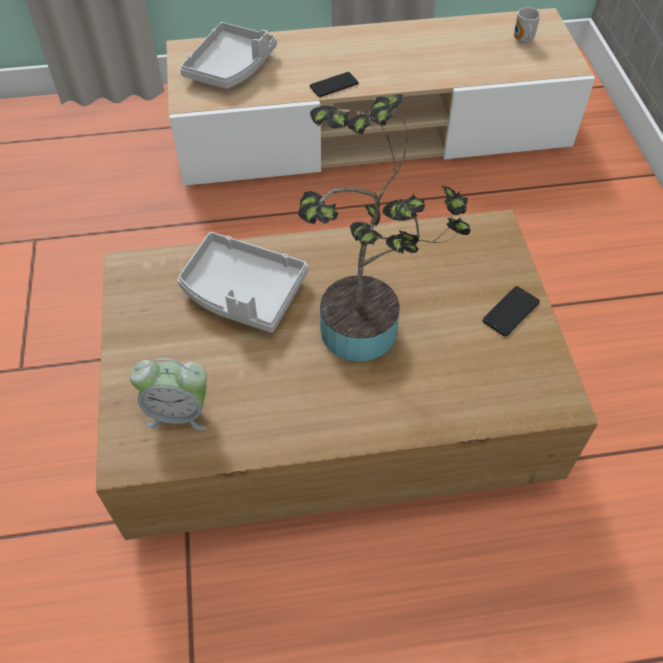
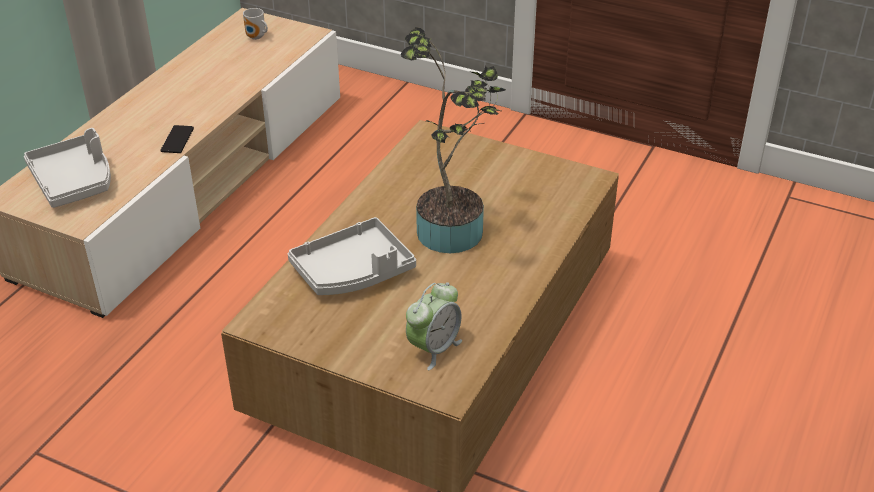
camera: 55 degrees left, 15 degrees down
(511, 311) = (504, 163): phone -> none

